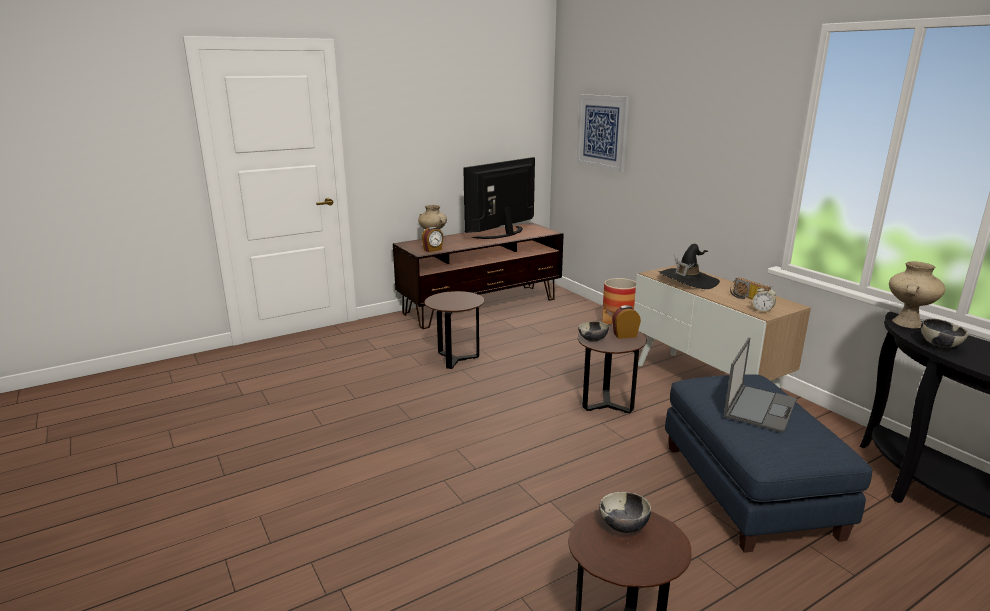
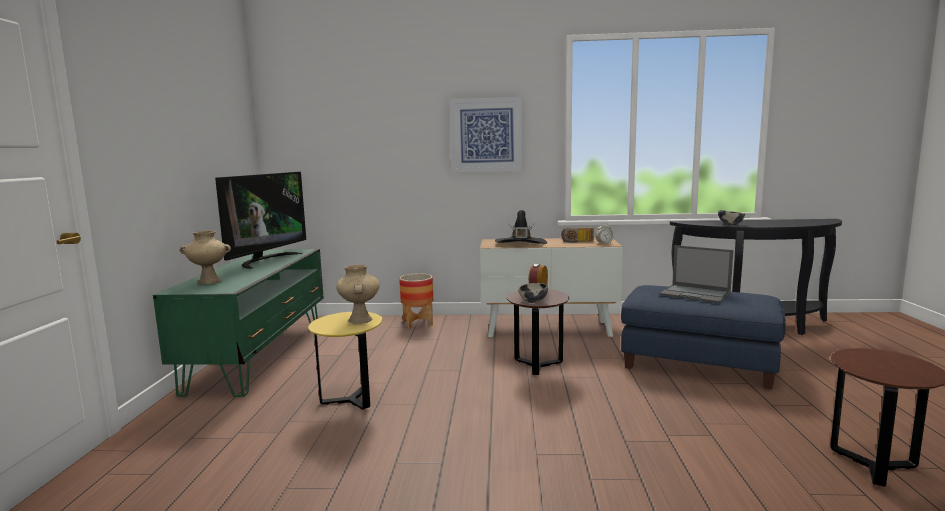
camera: 55 degrees left, 10 degrees down
(433, 250) = (233, 285): alarm clock -> none
(456, 360) = (351, 400): brown side table -> yellow side table
(481, 306) = (260, 354): brown tv stand -> green tv stand
(503, 234) = (266, 260): television -> television turned 150 degrees counterclockwise
(602, 132) = (342, 138): picture -> picture (486, 135)
(623, 527) = (864, 362): bowl -> none
(760, 407) = (696, 294): laptop -> laptop turned 150 degrees clockwise
(906, 323) = (691, 222): beige vase -> beige vase (359, 320)

